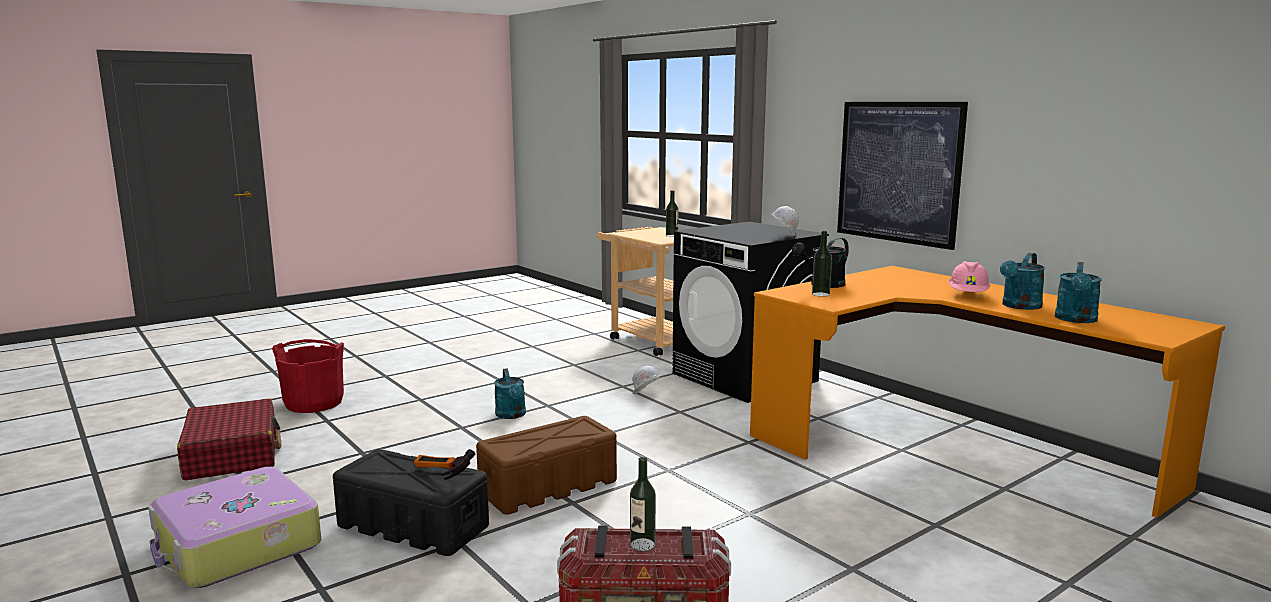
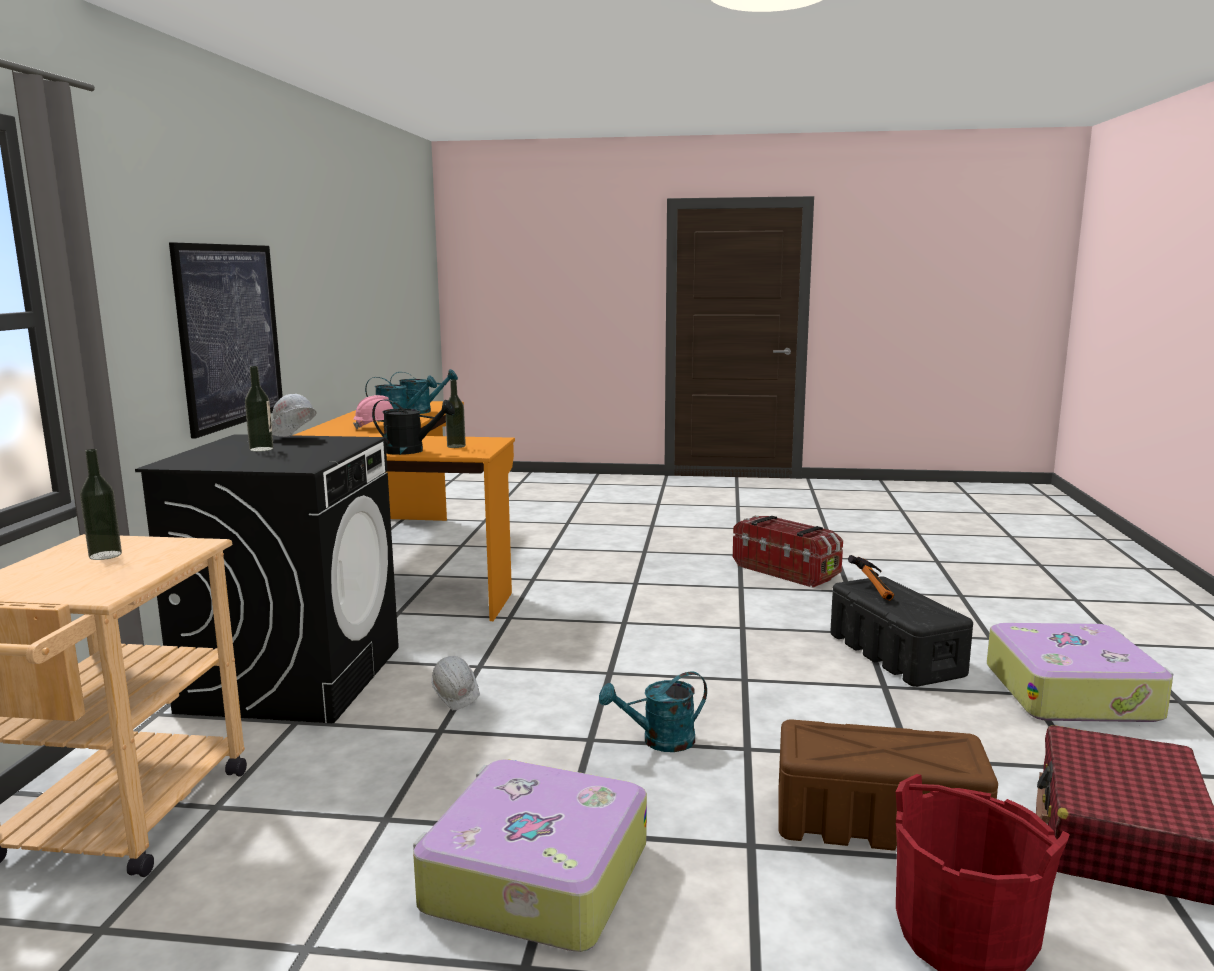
camera: 135 degrees left, 0 degrees up
(492, 371) = (533, 877): none -> suitcase
(512, 415) = (659, 741): turquoise watering can -> turquoise watering can turned 135 degrees counterclockwise
(549, 486) = (742, 644): brown storage box -> brown storage box (876, 822)
(642, 544) = (786, 529): bottle -> bottle (261, 449)

